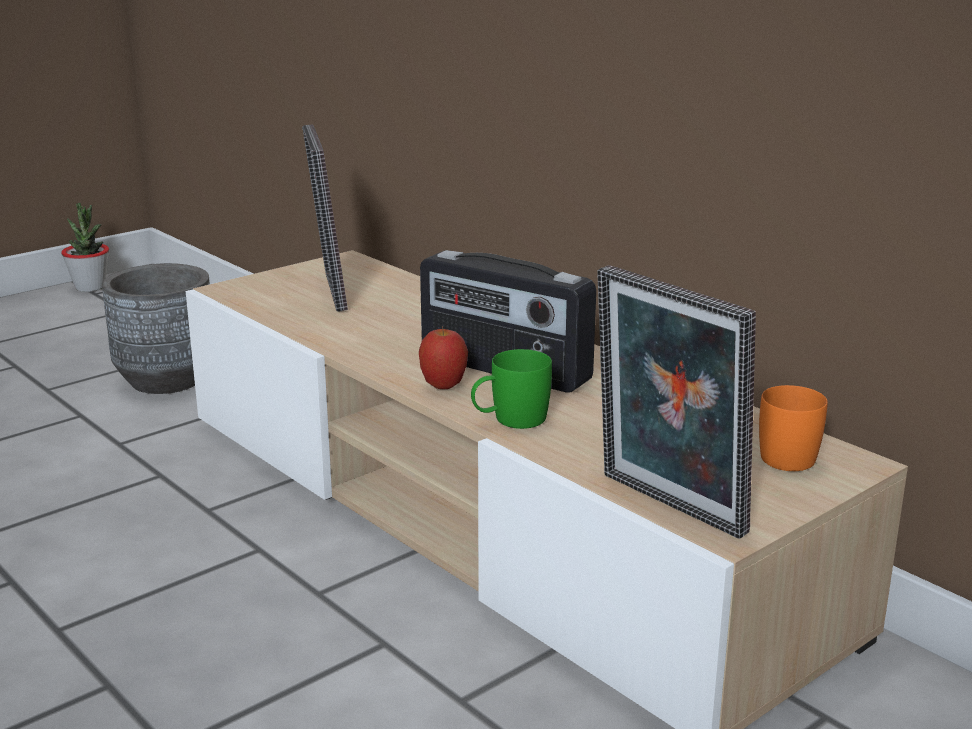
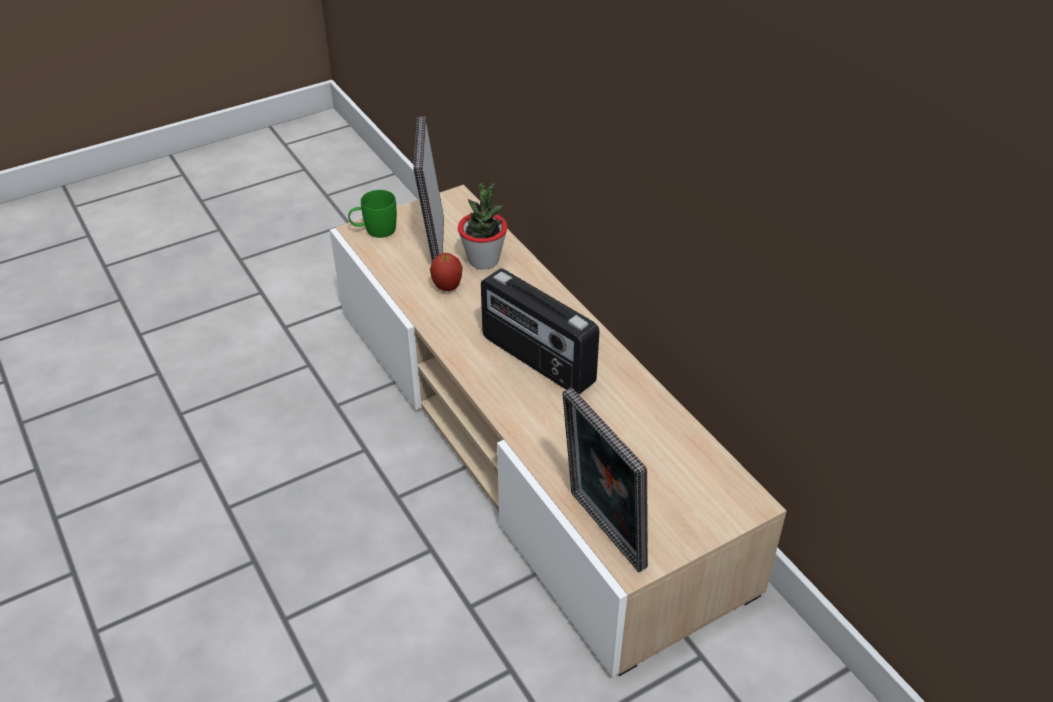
camera: 10 degrees right, 20 degrees up
(90, 287) = (282, 136): potted plant -> potted plant (483, 260)
(166, 380) = (325, 258): grey planter -> none
(443, 387) = (488, 376): apple -> apple (447, 288)
(510, 420) = (524, 422): green mug -> green mug (374, 230)
(786, 454) = (705, 486): orange mug -> none

